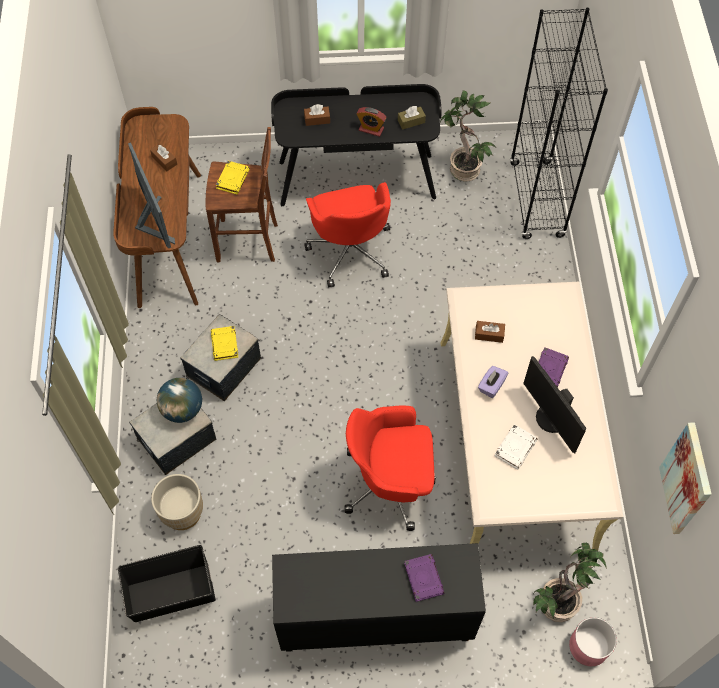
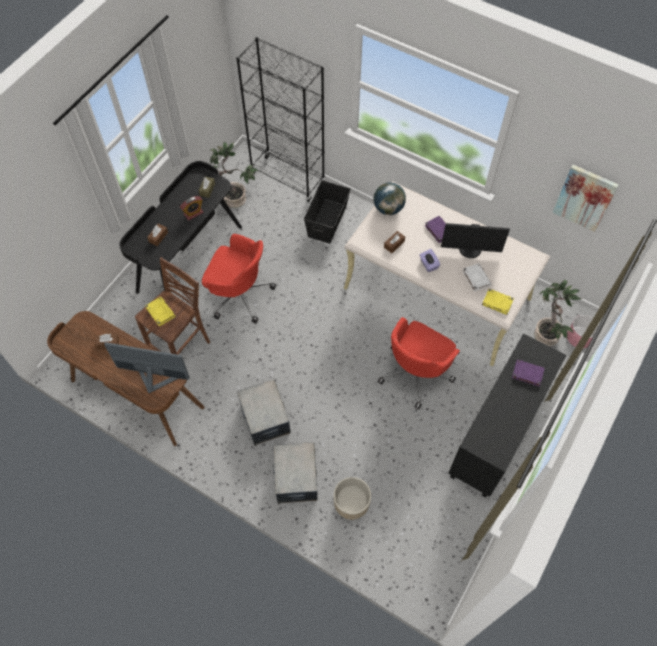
camera: 55 degrees left, 0 degrees up
(172, 593) = (403, 544): black storage box -> black storage box (327, 220)
(182, 409) = (291, 454): globe -> globe (388, 208)
(225, 345) = (263, 401): yellow book -> yellow book (497, 303)

